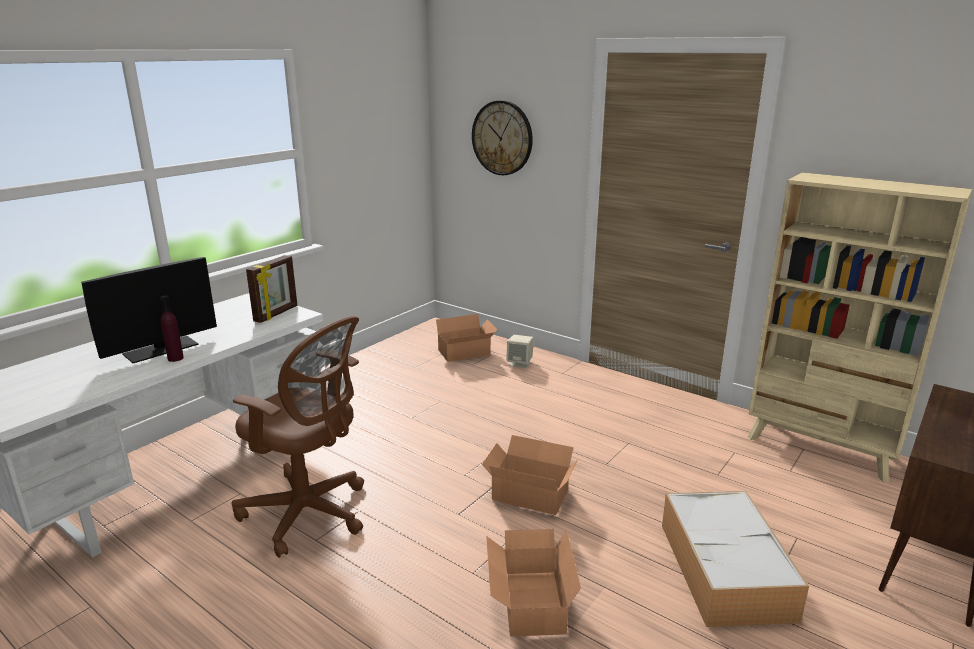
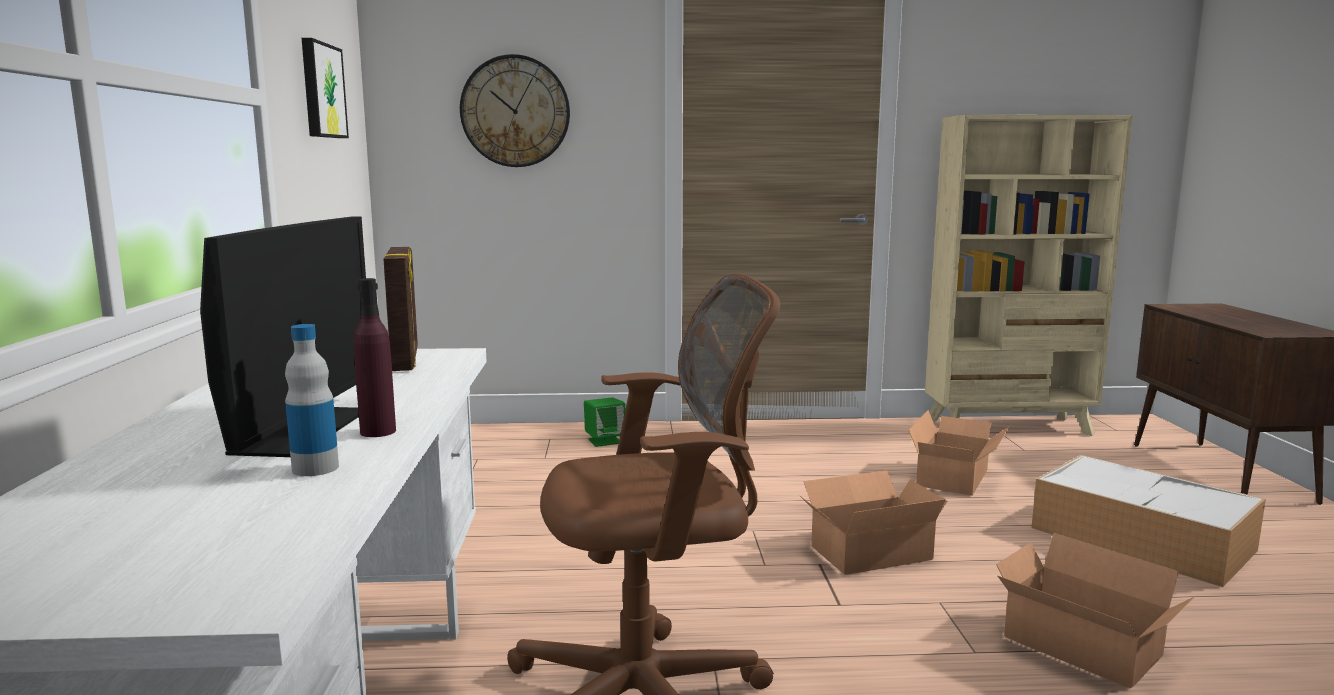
camera: 40 degrees left, 10 degrees down
(125, 371) = (315, 468): none -> bottle
(369, 132) = (321, 91): none -> picture
(466, 353) = (512, 449): cardboard box -> cardboard box (956, 477)
(520, 363) = (605, 441): beige speaker -> green speaker

